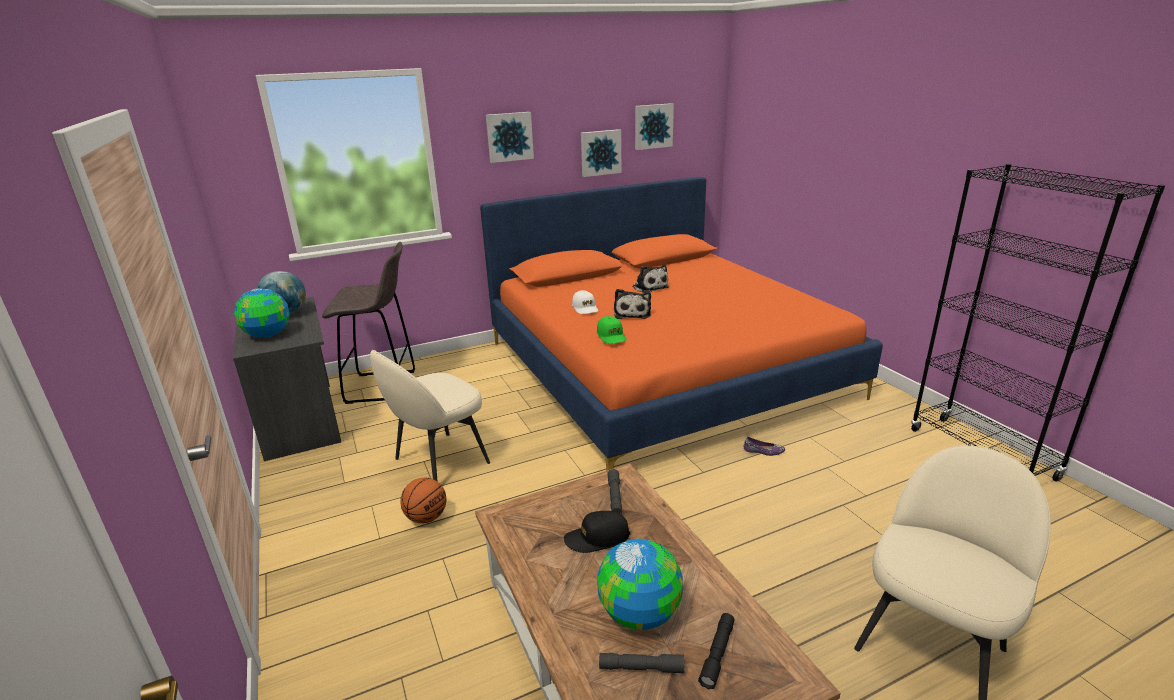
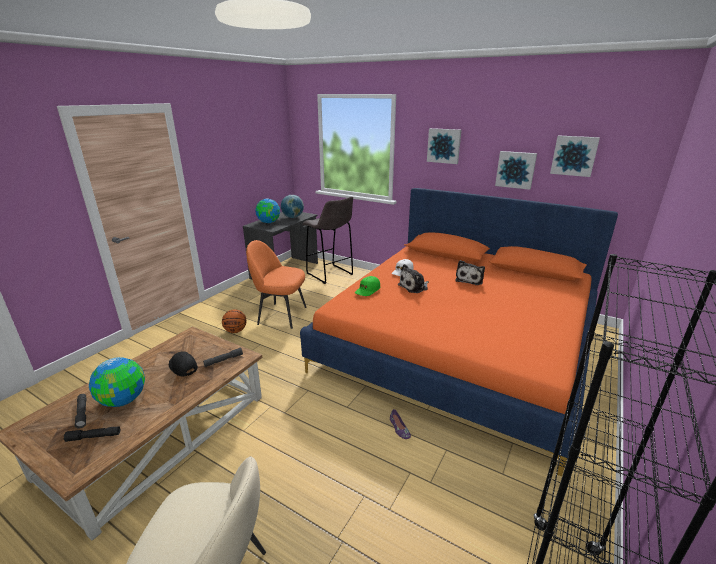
camera: 55 degrees right, 0 degrees up
(439, 462) = (281, 315): beige chair -> orange chair

